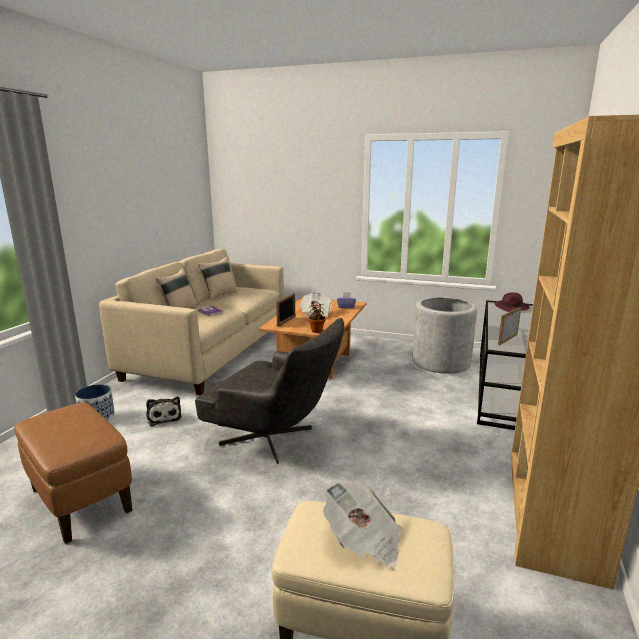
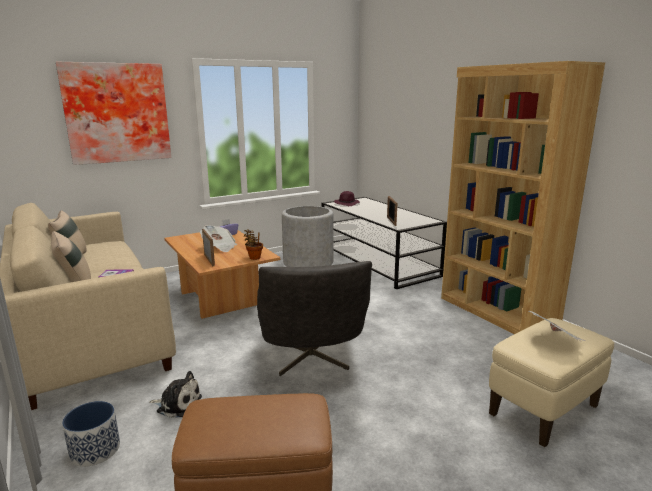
camera: 50 degrees left, 0 degrees up
(276, 440) = (311, 361): grey armchair -> grey armchair turned 105 degrees clockwise
(297, 184) = (117, 113): none -> picture

